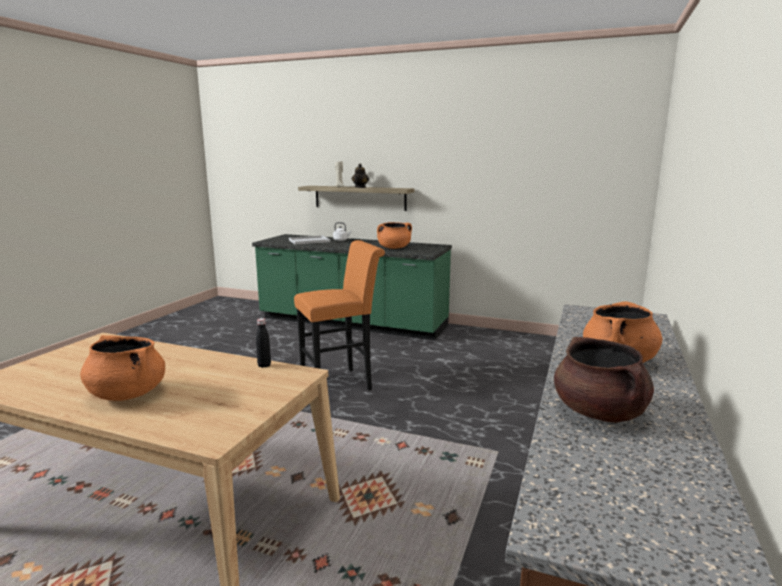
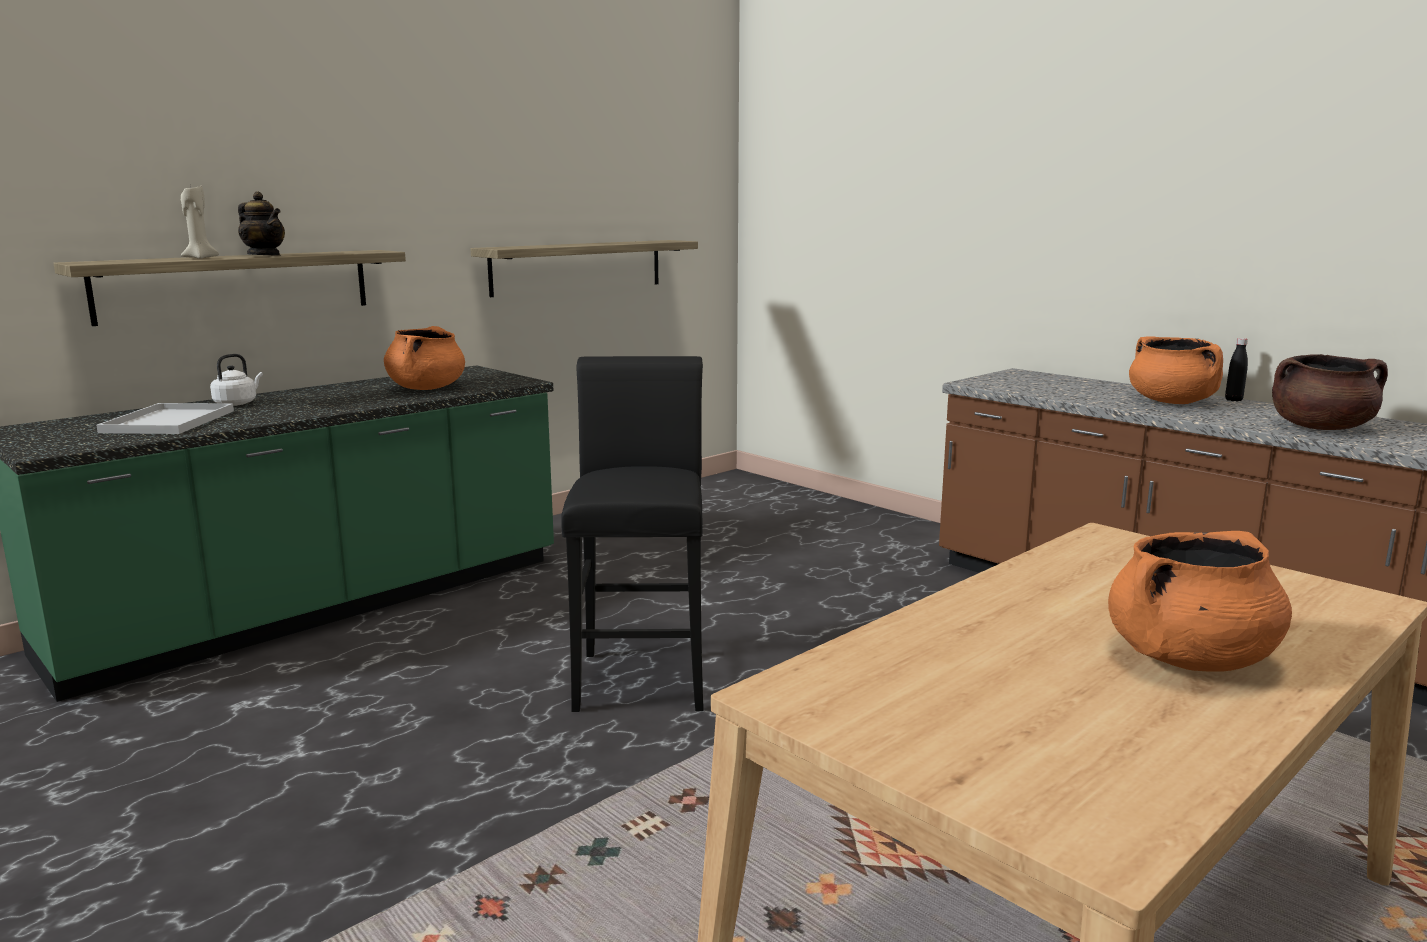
camera: 65 degrees left, 0 degrees up
(264, 365) = (1059, 554): black bottle -> black bottle (1233, 400)
(341, 383) = (642, 675): orange stool -> black stool
(519, 204) = (578, 267): none -> shelf

